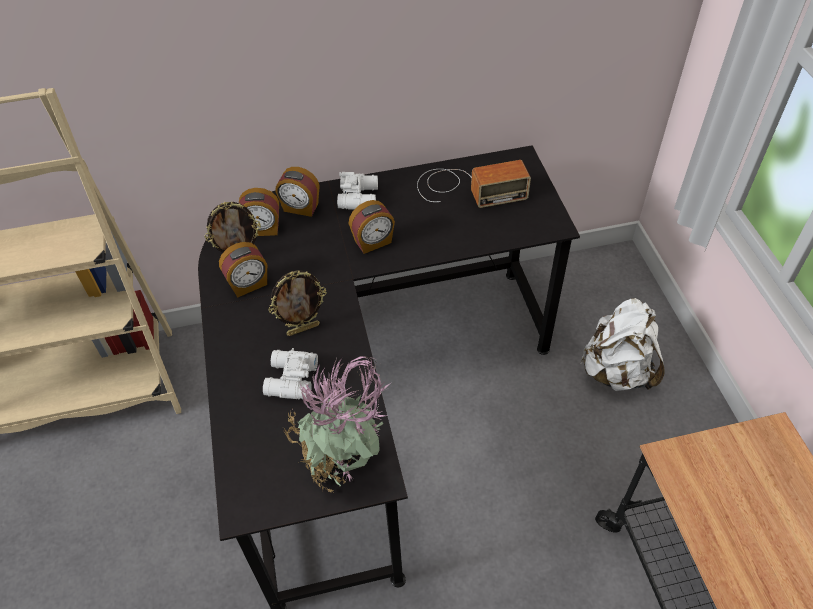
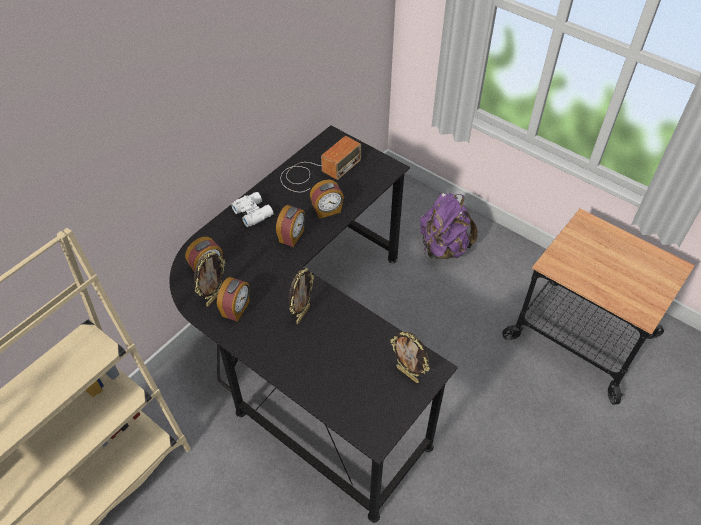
camera: 40 degrees left, 0 degrees up
(290, 380) = (326, 349): white binoculars -> none
(300, 208) = (220, 241): alarm clock -> alarm clock (327, 211)
(344, 465) = (408, 374): potted plant -> picture frame
(617, 371) = (443, 247): white backpack -> purple backpack

